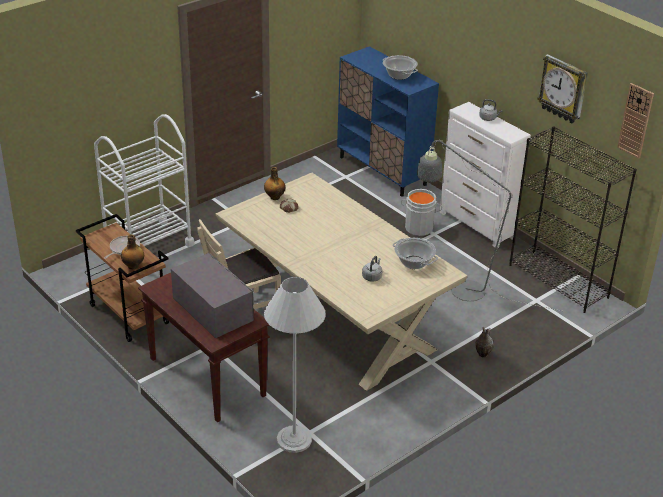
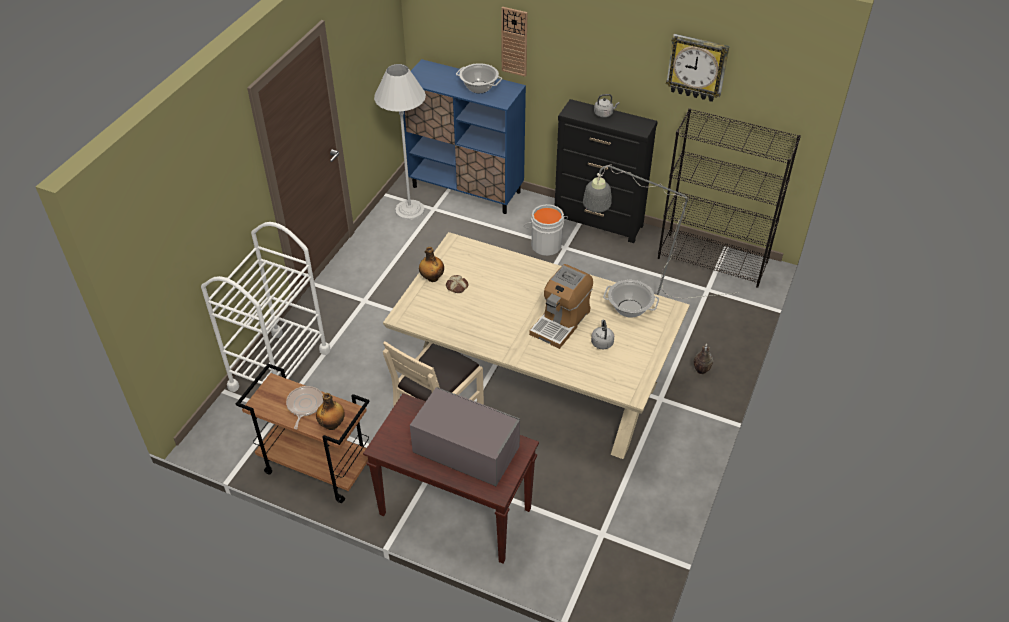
camera: 25 degrees left, 10 degrees up
(294, 439) = (593, 549): white floor lamp -> white floor lamp (409, 210)
(350, 254) = (561, 322): none -> coffee machine
(477, 225) = (599, 223): white dresser -> black dresser
(635, 120) = (794, 86): wall clock -> wall clock (514, 41)

